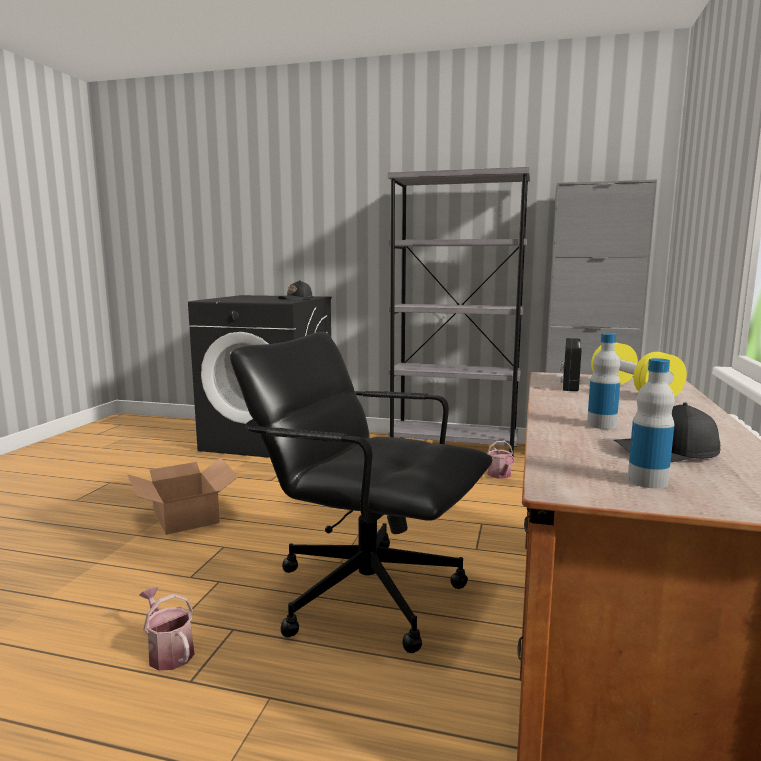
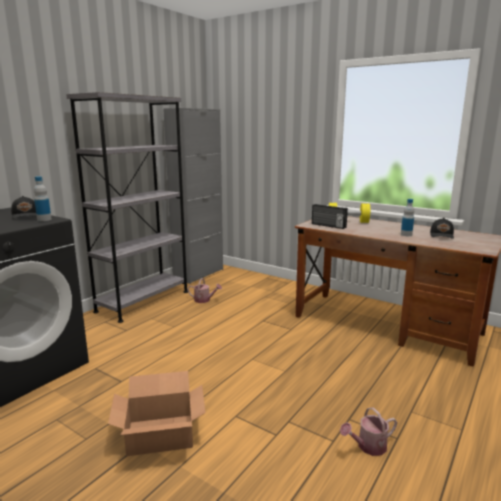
camera: 70 degrees left, 5 degrees up
(365, 592) = (323, 368): black office chair -> none
(647, 481) = (473, 242): bottle -> bottle (44, 219)

